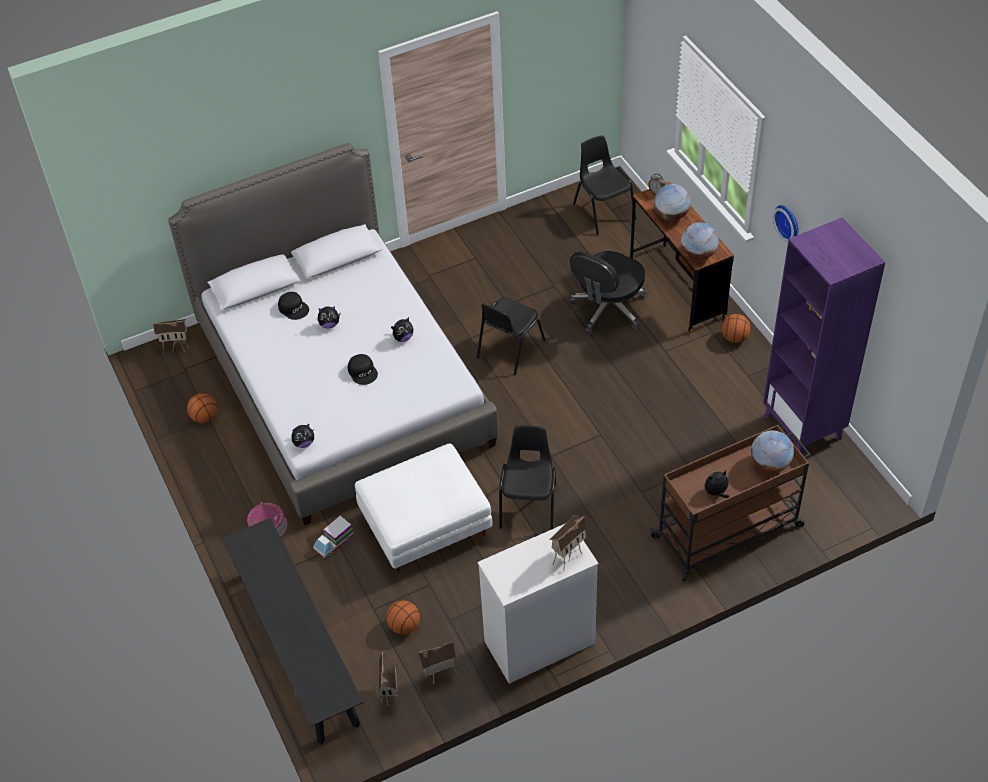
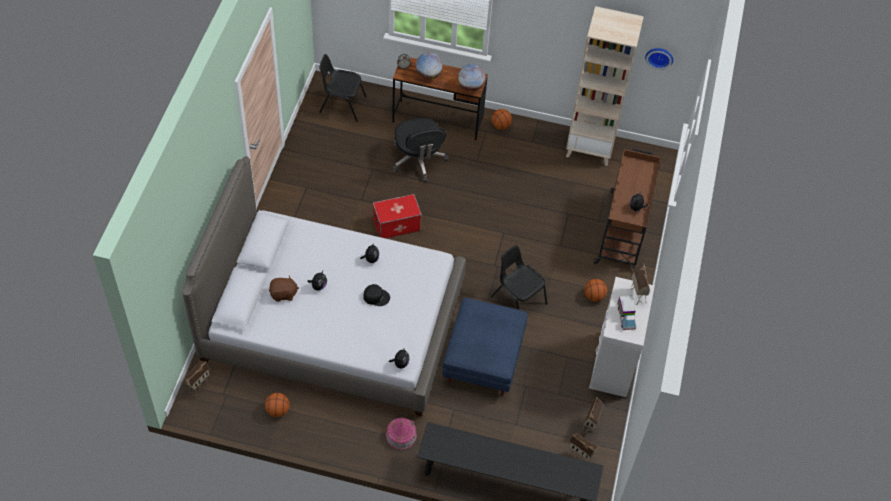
camera: 55 degrees left, 5 degrees up
(294, 308) = (283, 294): black cap -> brown plush toy
(334, 542) = (449, 410): toy truck -> toy truck (626, 317)
(404, 626) = (542, 418): basketball -> basketball (594, 296)
(426, 526) = (483, 357): white ottoman -> blue ottoman
(509, 349) = (396, 225): black chair -> storage box
(770, 464) = (640, 173): globe -> none
(789, 222) = (533, 31): wall clock -> wall clock (659, 56)
(803, 427) = (590, 148): purple bookcase -> beige bookcase

